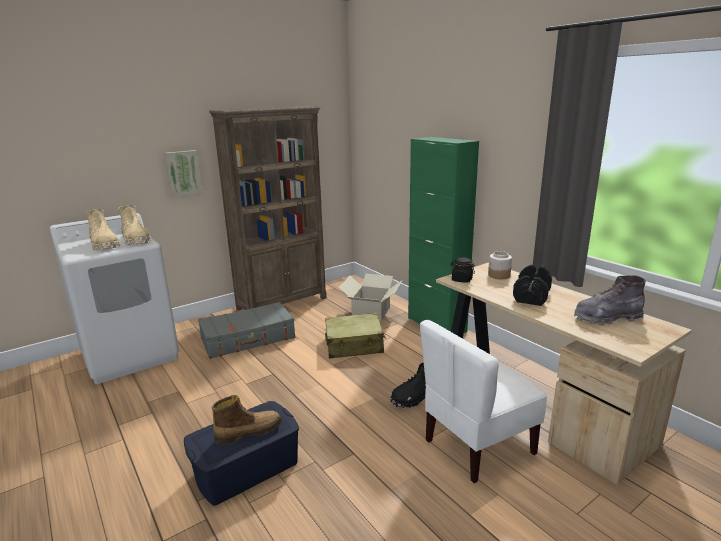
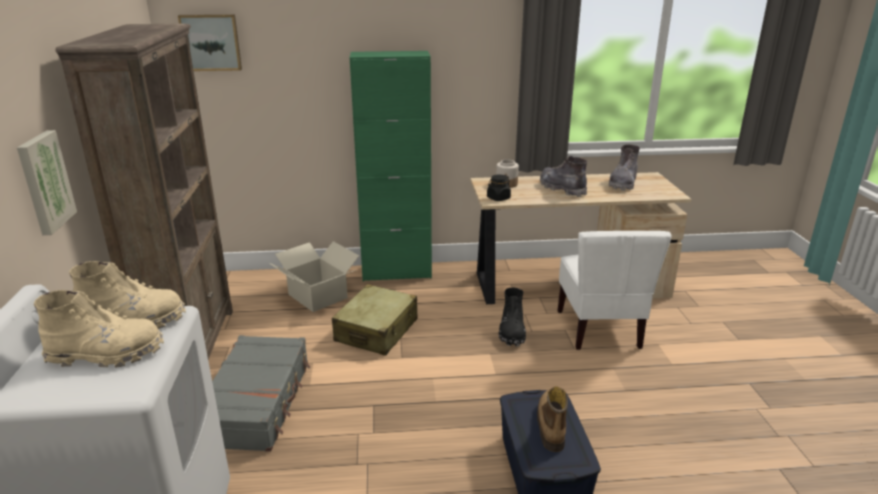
camera: 60 degrees left, 5 degrees up
(370, 124) = (211, 42): none -> picture
(531, 296) = (562, 189): black dumbbell -> grey boot

